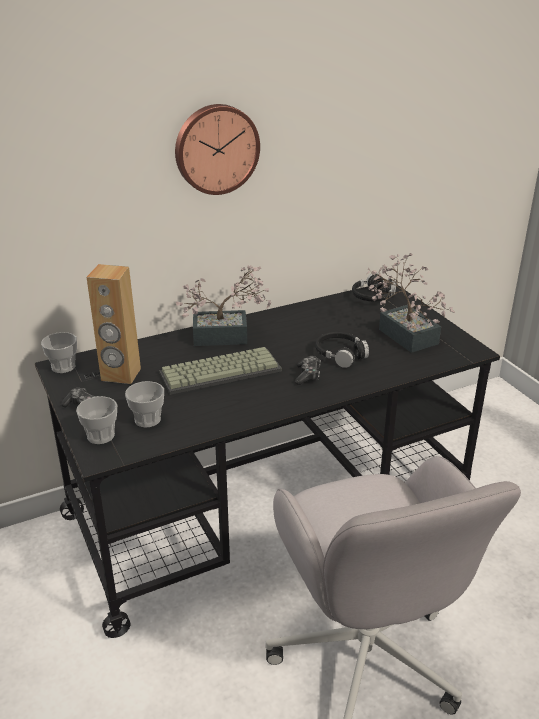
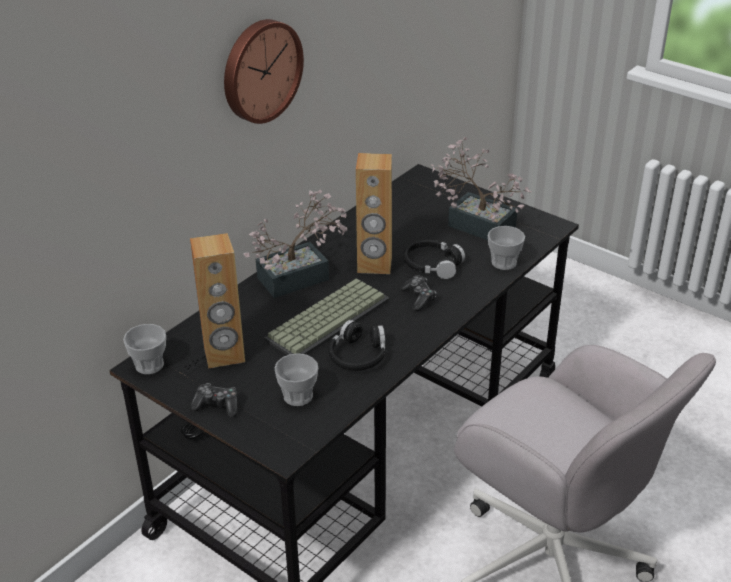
camera: 25 degrees left, 5 degrees up
(101, 436) = (265, 429): cup -> cup (504, 262)
(292, 343) = (374, 265): none -> brown speaker
(373, 296) = (414, 187): black headphones -> black headphones (358, 355)

